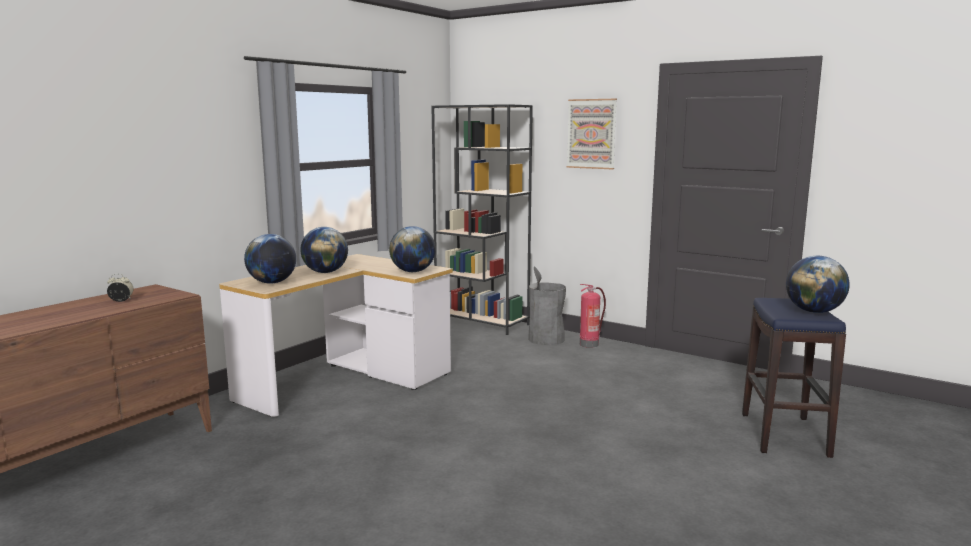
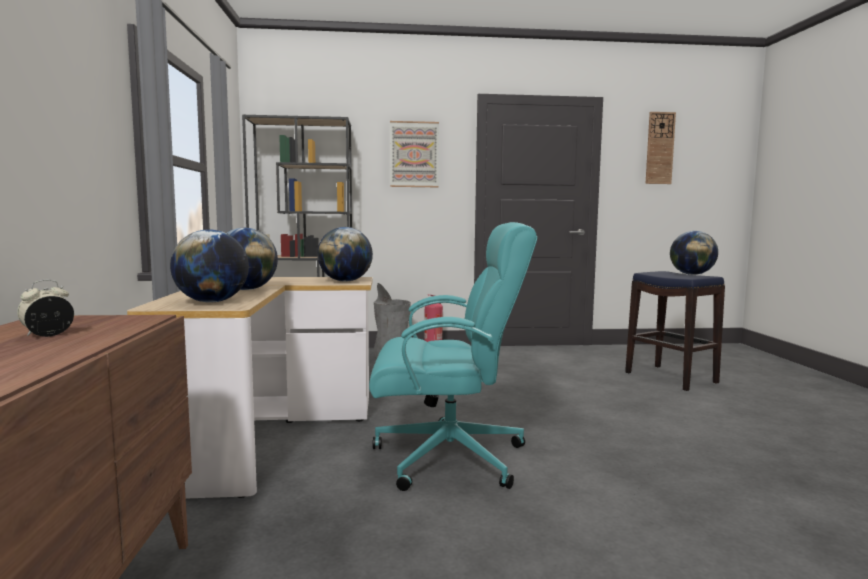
camera: 40 degrees left, 5 degrees down
(414, 434) = (448, 457): none -> turquoise office chair
(910, 122) = (660, 148): none -> wall clock

